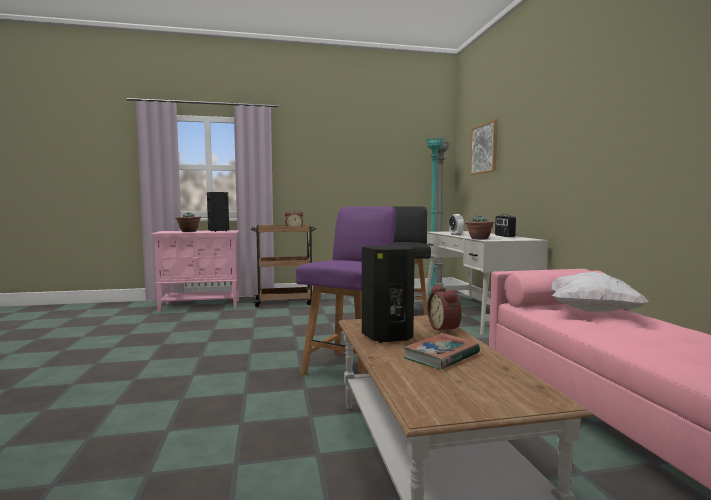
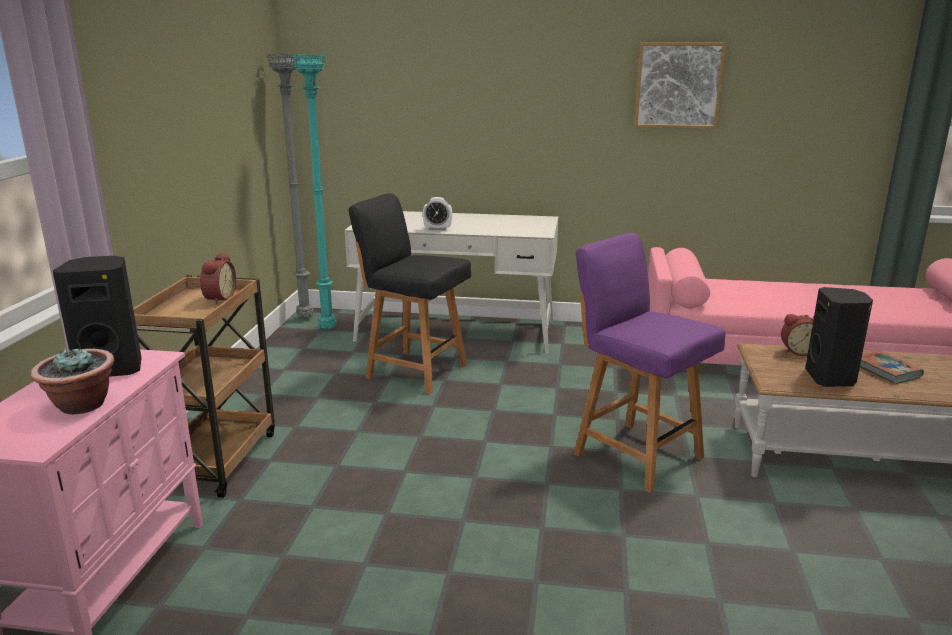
camera: 70 degrees left, 15 degrees up
(479, 238) = (519, 233): potted plant -> none
(484, 148) = (387, 77): picture -> picture (678, 85)
(504, 236) = (486, 217): radio -> none
(591, 311) = (728, 290): white pillow -> none

